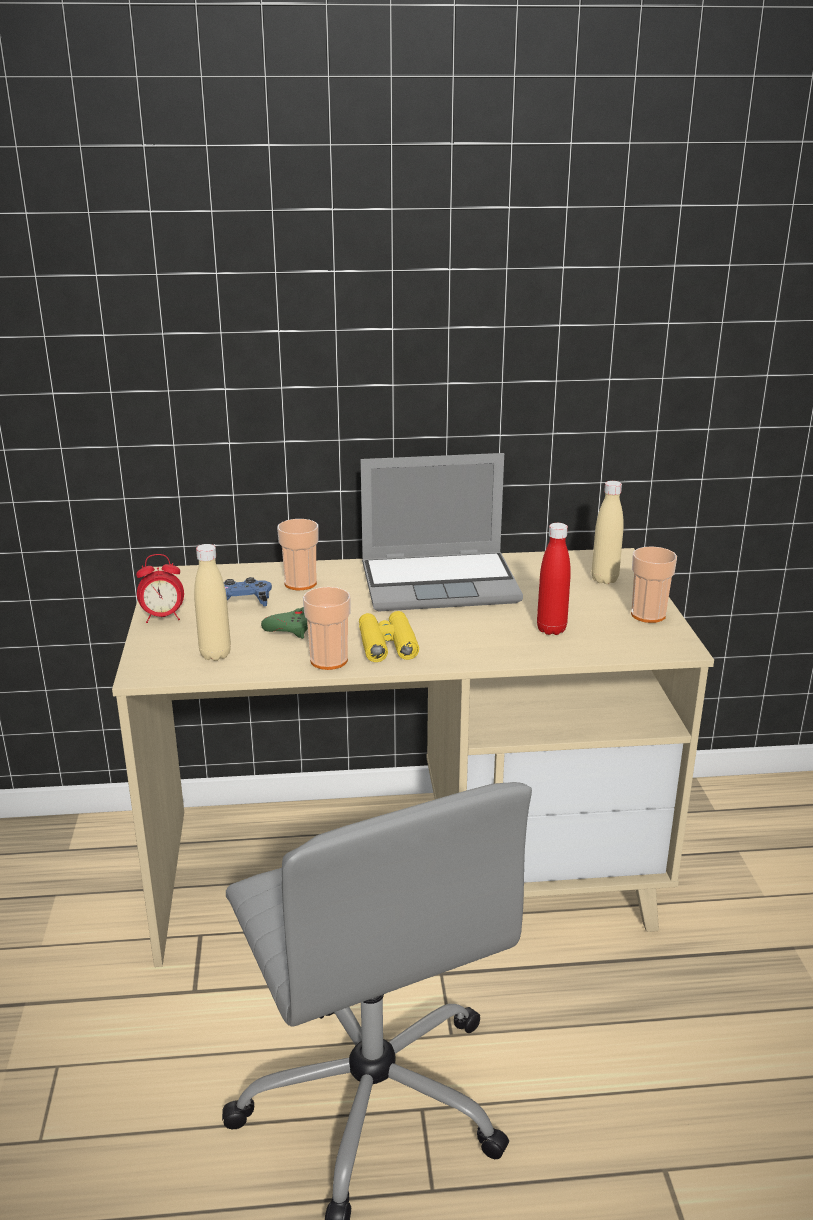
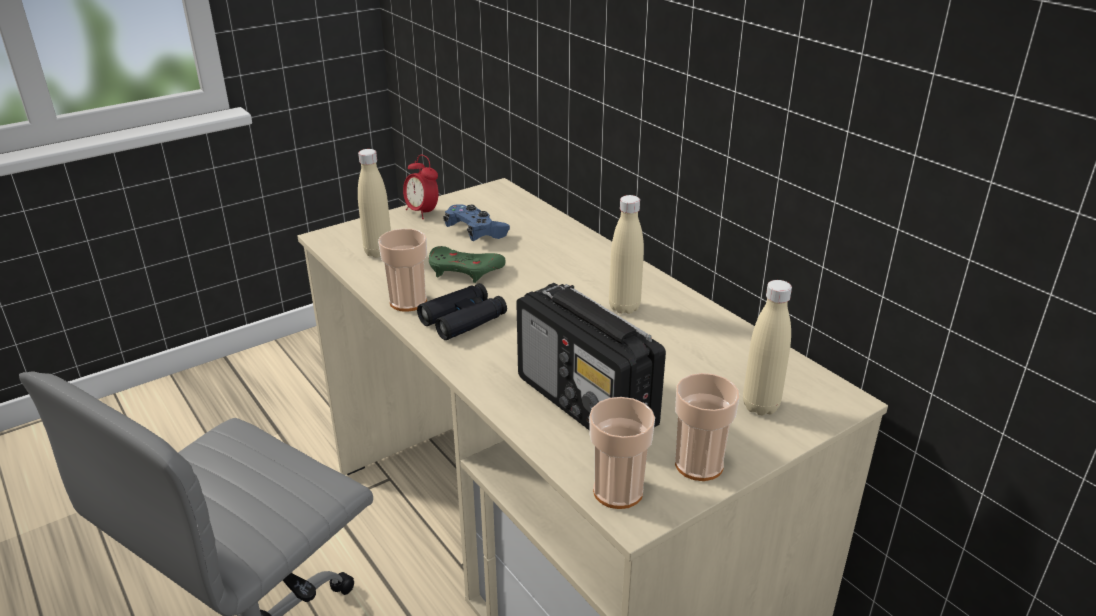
camera: 60 degrees right, 5 degrees up
(300, 583) = (543, 242): cup -> cup (618, 491)
(387, 644) = (463, 319): yellow binoculars -> black binoculars
(441, 583) = (624, 307): laptop -> beige bottle
(551, 629) = (586, 403): red bottle -> radio

